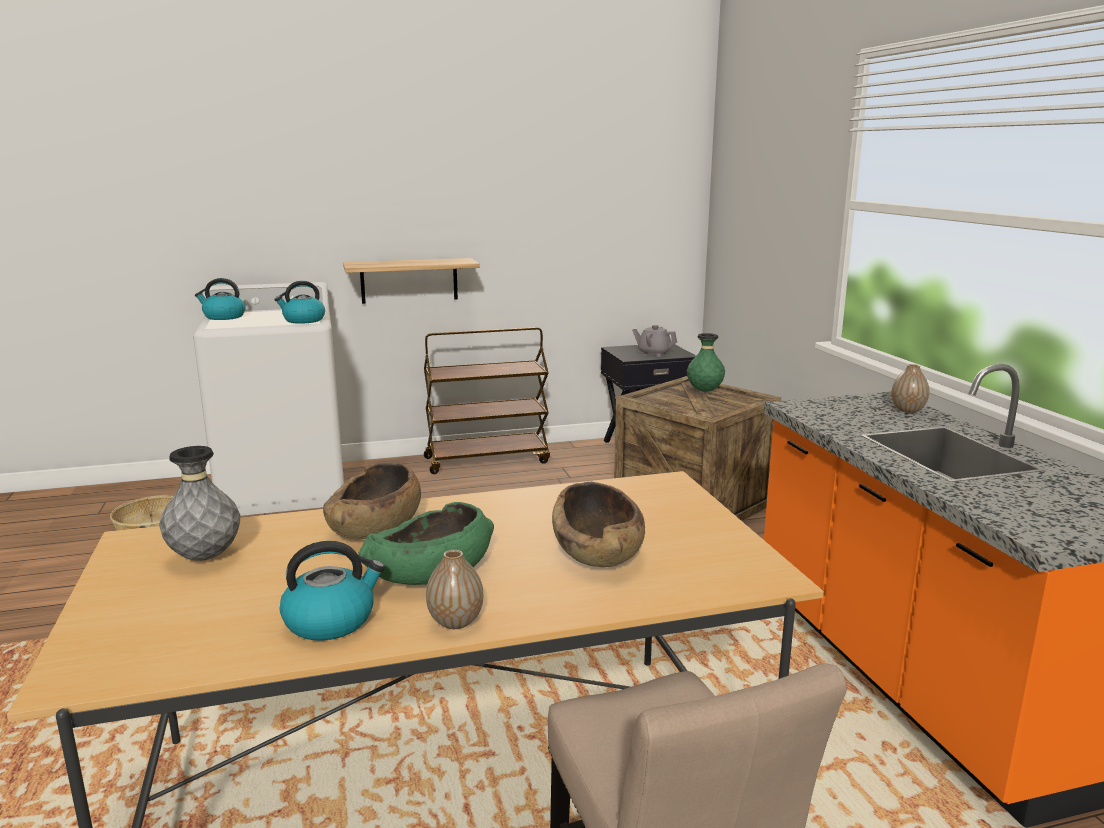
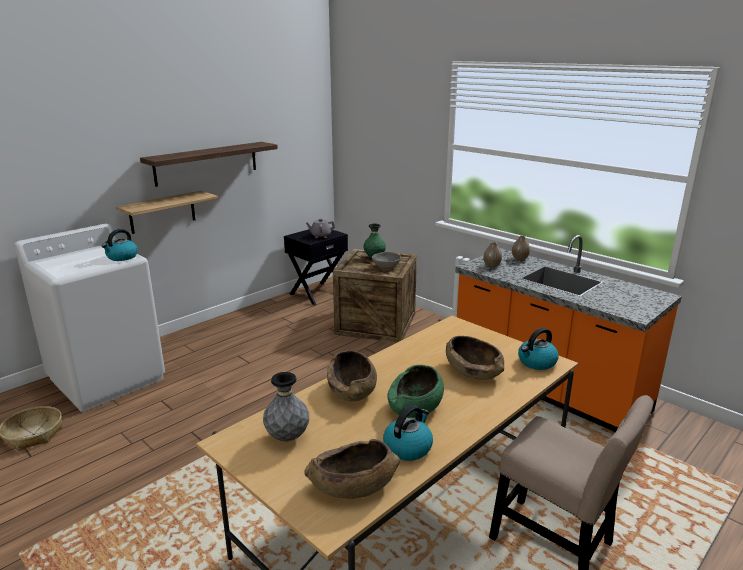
camera: 30 degrees left, 5 degrees up
(180, 641) = (352, 485): none -> brown bowl
(223, 317) = (50, 264): kettle -> kettle (536, 362)
(455, 621) = (463, 427): vase -> vase (491, 266)
(484, 219) = (207, 163): none -> shelf
(487, 460) = (230, 323): brown cart -> none
(706, 405) = (386, 267): none -> grey bowl

